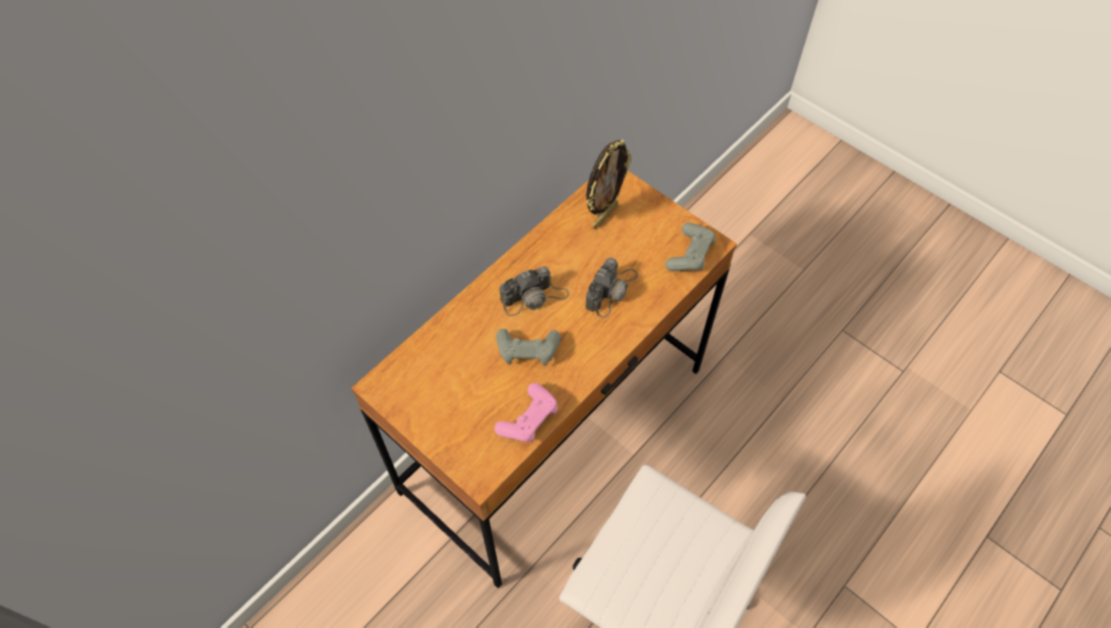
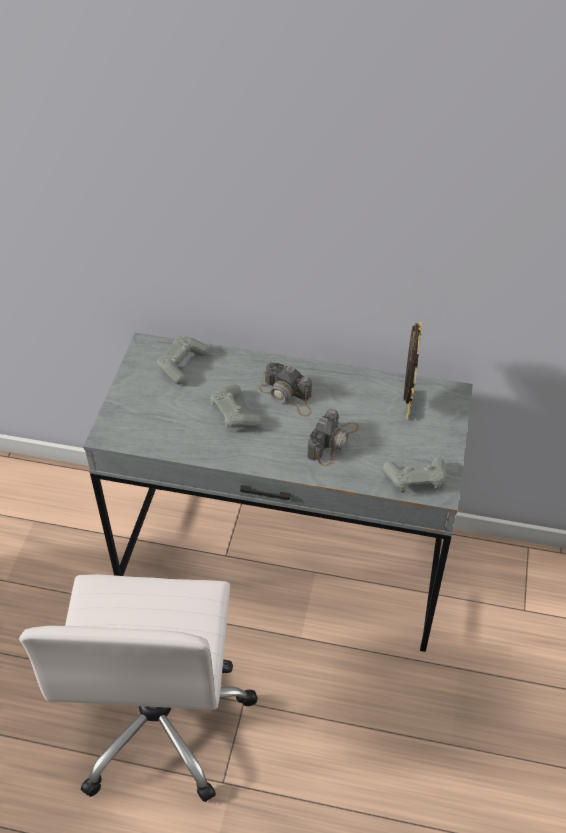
camera: 60 degrees right, 10 degrees down
(430, 365) = (182, 364): none -> grey game controller
(528, 419) = (173, 442): pink game controller -> none
(554, 429) = (283, 564): brown desk -> grey desk
(604, 216) = (406, 404): picture frame -> picture frame turned 90 degrees counterclockwise
(611, 290) = (333, 441): camera -> camera turned 60 degrees counterclockwise

